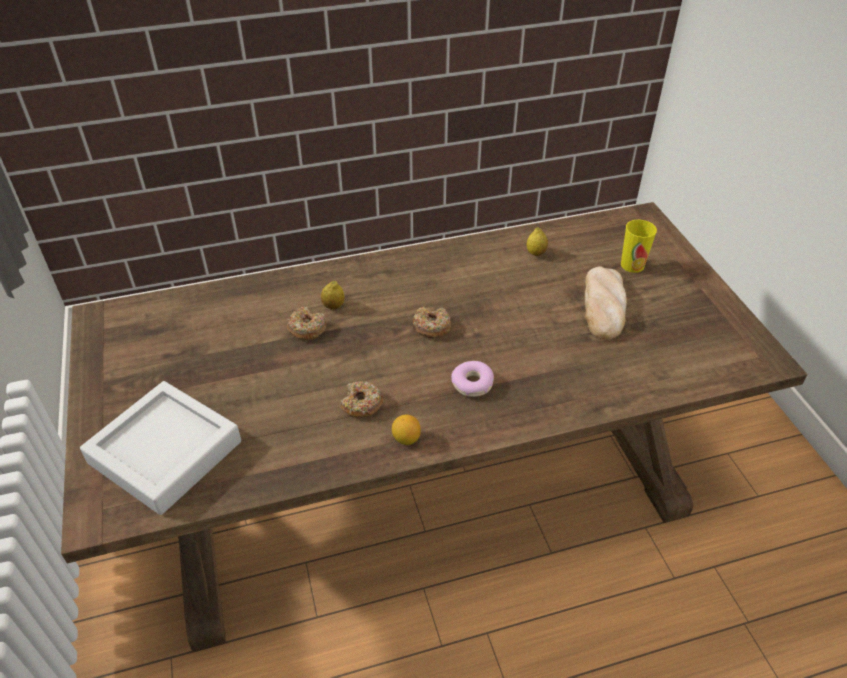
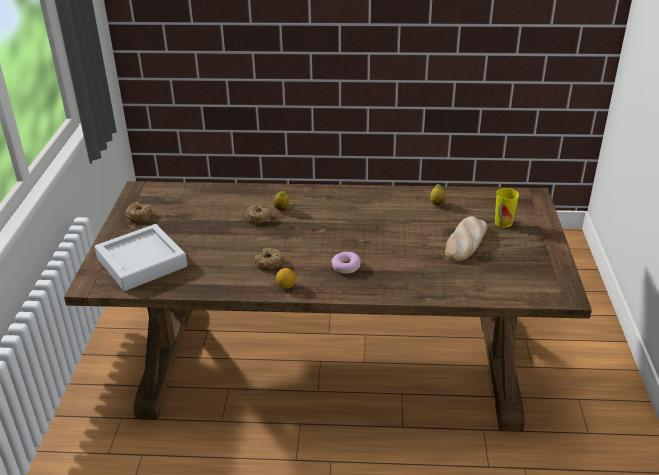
camera: 20 degrees right, 10 degrees down
(431, 327) = (338, 232): donut -> donut (139, 215)

